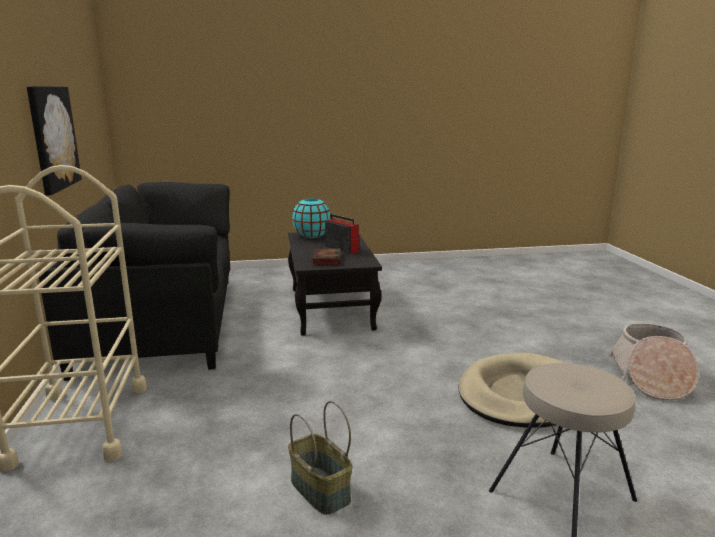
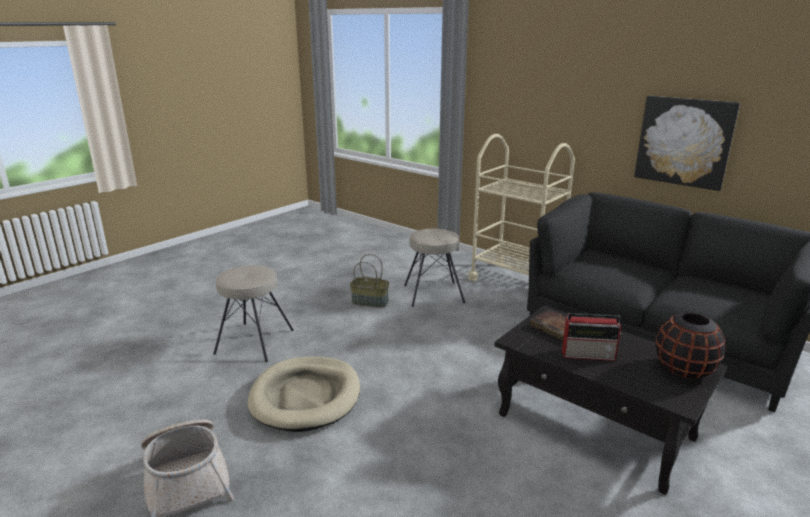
camera: 140 degrees right, 5 degrees up
(213, 458) = (433, 293): none -> beige stool
(312, 236) = (684, 369): turquoise vase -> black vase

